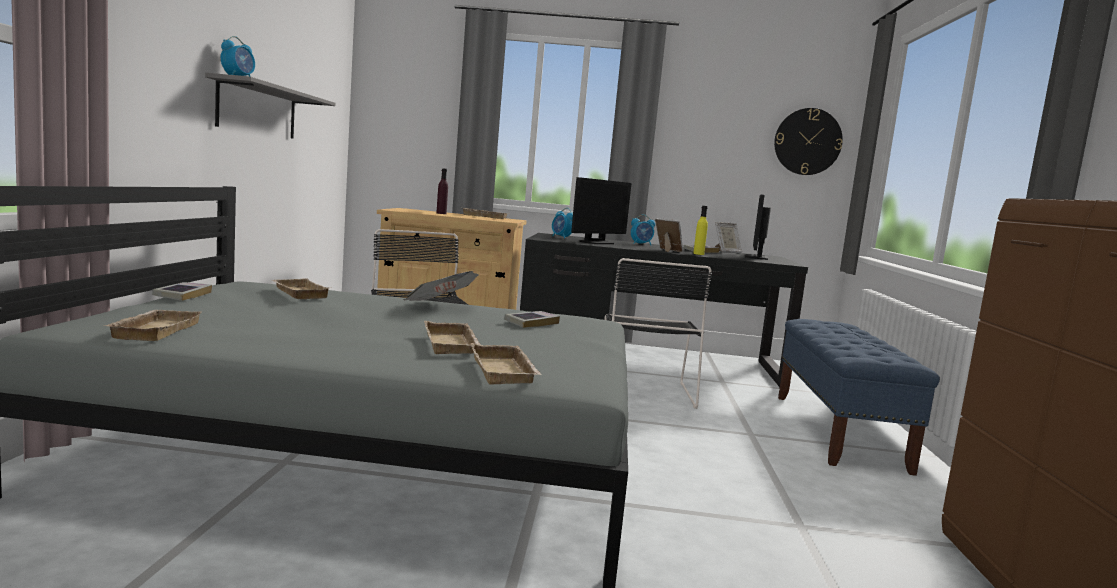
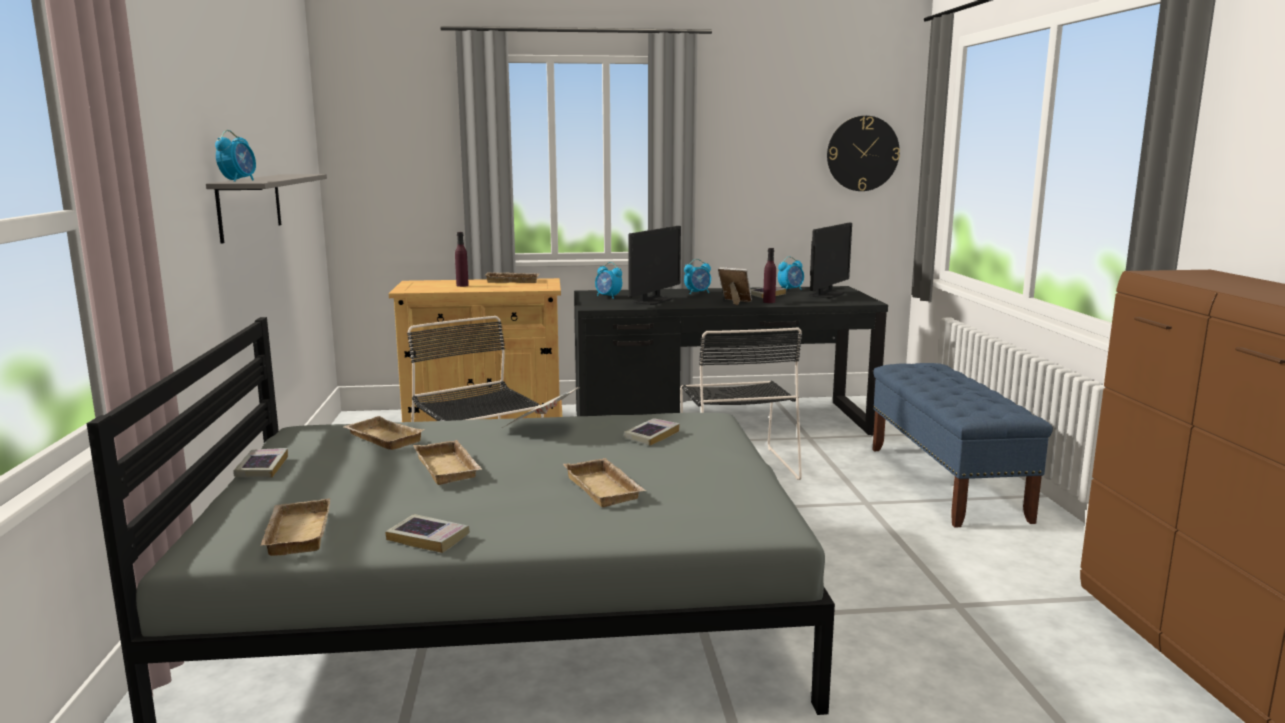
camera: 10 degrees left, 5 degrees up
(258, 349) = (428, 538): none -> book
(506, 372) = (688, 519): beige tray -> beige tray (450, 468)
(698, 254) = (769, 302): yellow bottle -> purple bottle
(726, 252) = (790, 290): picture frame -> alarm clock
(756, 257) = (826, 294): monitor -> monitor turned 150 degrees counterclockwise

